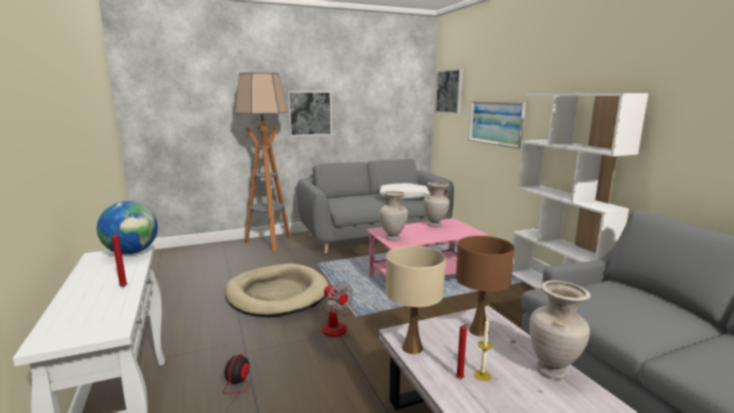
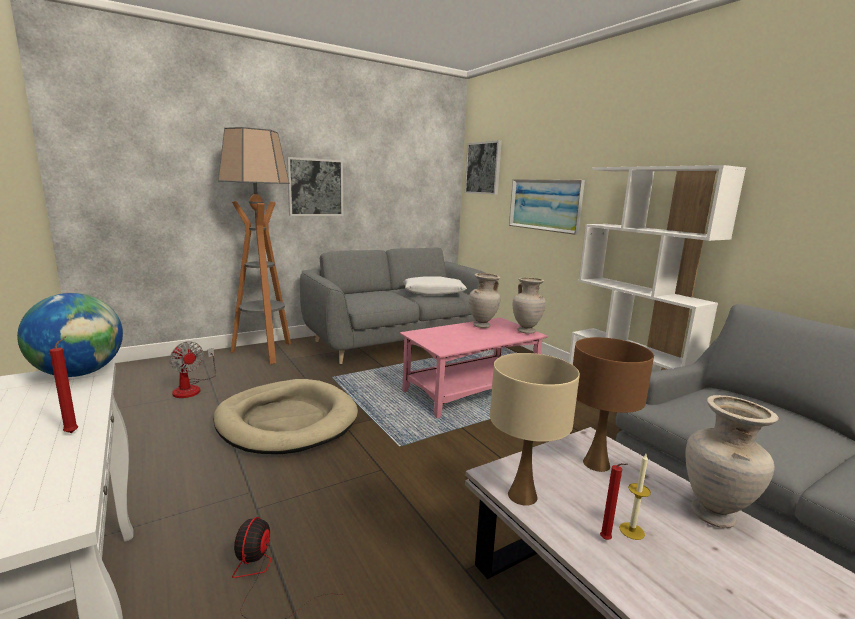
camera: 10 degrees left, 0 degrees up
(337, 325) = (377, 459): fan -> fan (191, 388)
(393, 238) = (438, 343): beige vase -> beige vase (526, 331)

